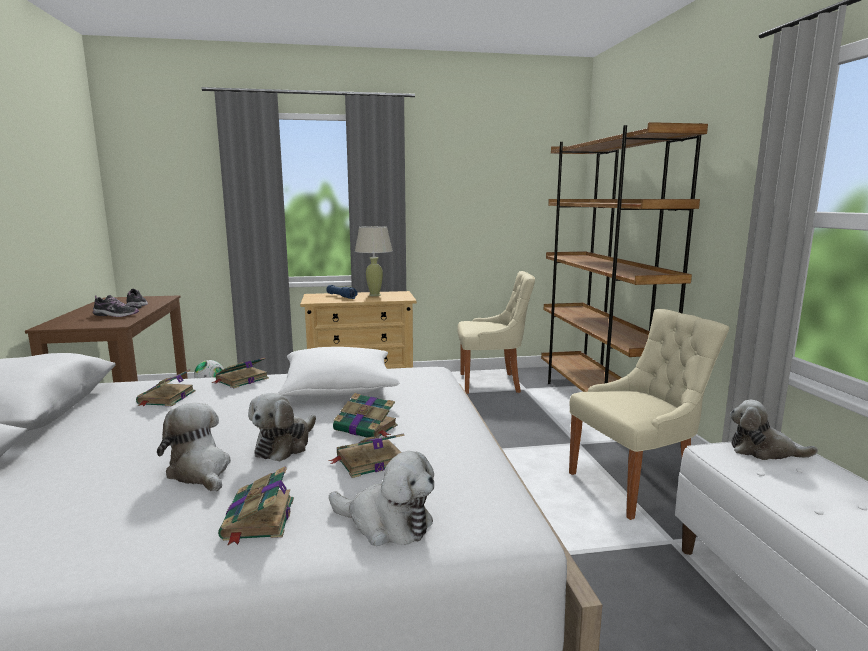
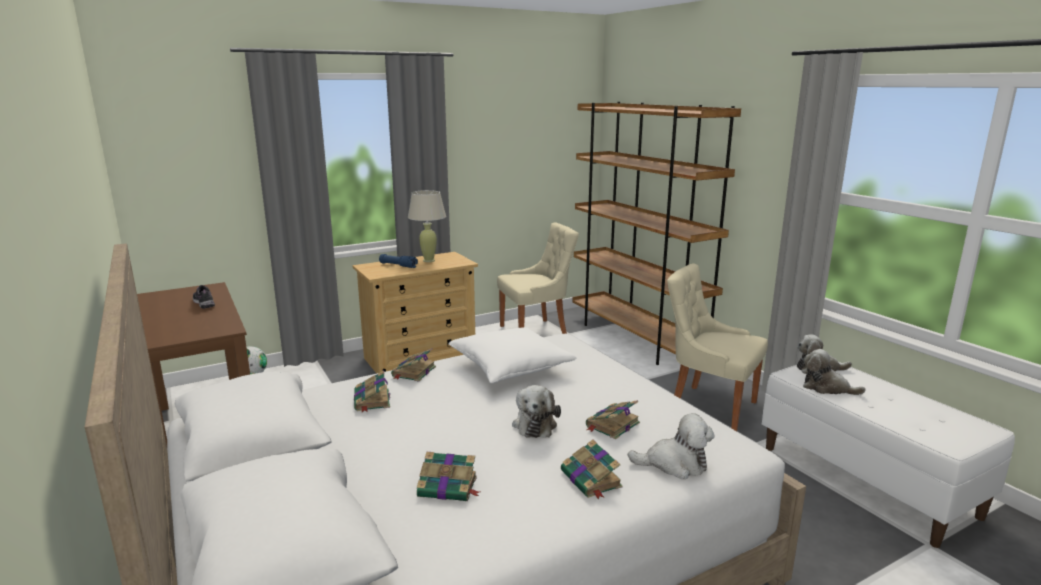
camera: 20 degrees left, 5 degrees up
(116, 315) = (203, 318): shoe -> none
(200, 471) = (501, 456): plush toy -> plush toy (826, 388)
(366, 428) = (577, 399): book -> book (449, 487)
(635, 486) = (709, 407): beige chair -> beige chair turned 105 degrees counterclockwise

